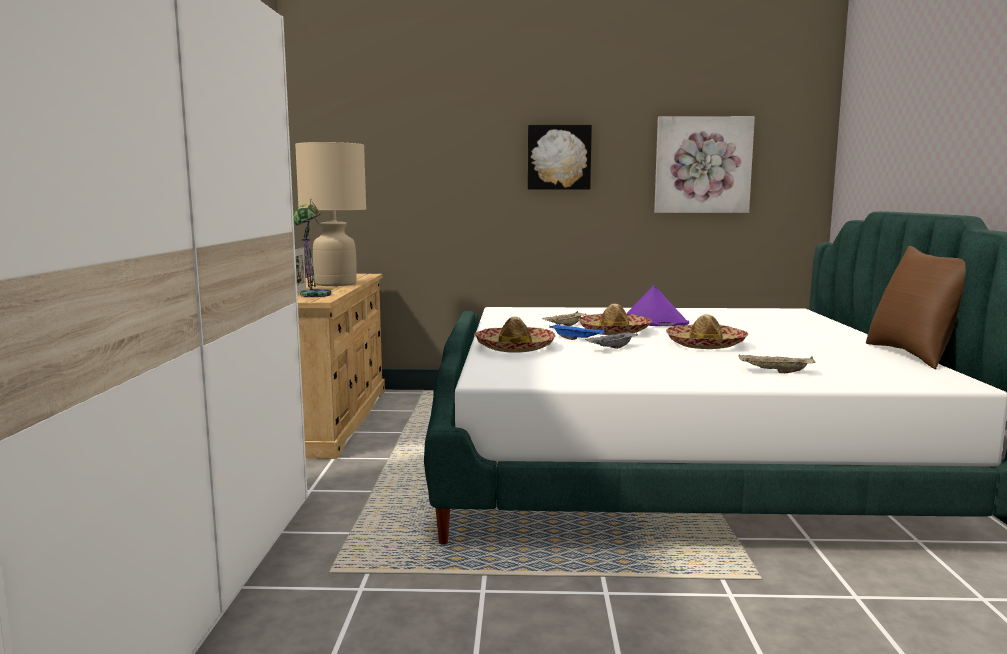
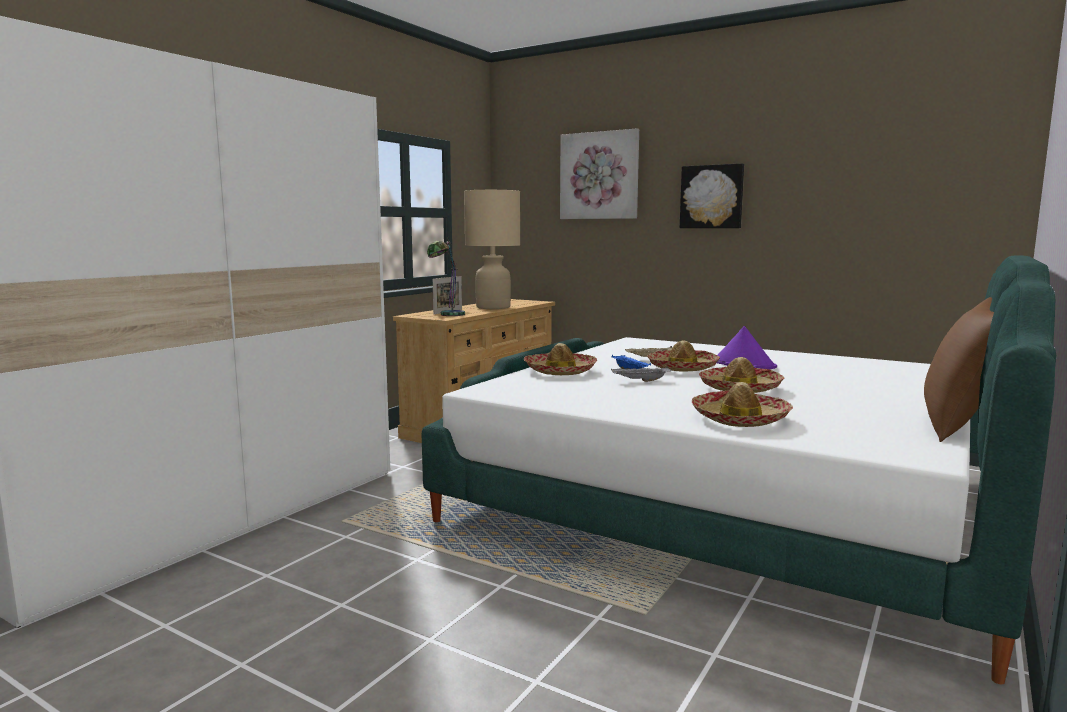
camera: 30 degrees right, 0 degrees up
(702, 165) = (864, 202): picture -> picture (599, 176)
(774, 372) = (740, 419): beige tray -> hat

